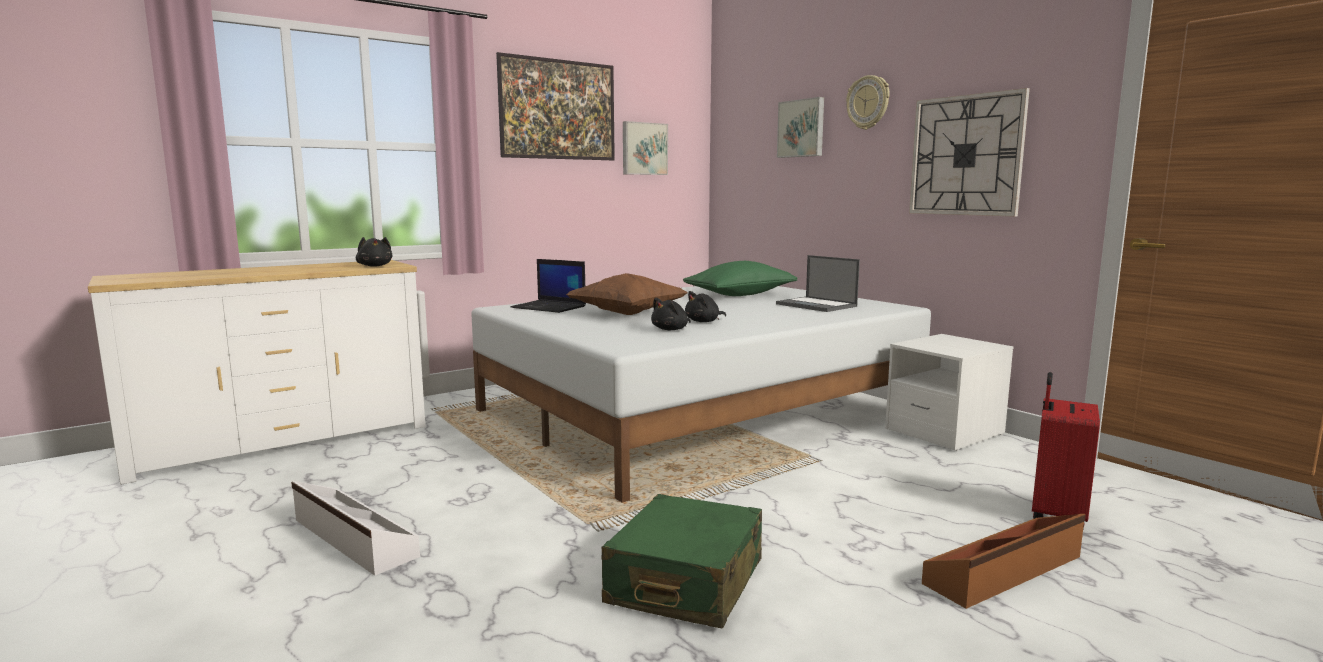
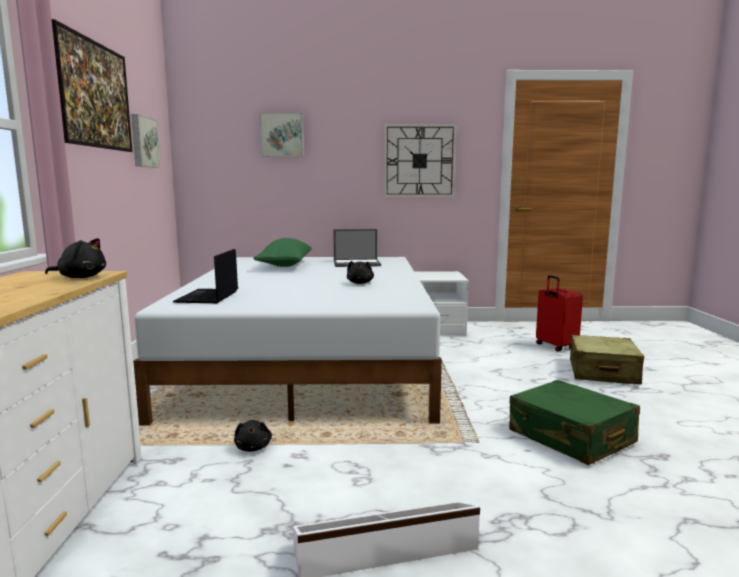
camera: 55 degrees left, 0 degrees up
(550, 307) = (208, 297): laptop -> laptop turned 120 degrees clockwise
(627, 314) = (291, 289): brown pillow -> none
(671, 329) = (372, 291): black plush toy -> black plush toy (253, 447)
(868, 102) = (343, 121): wall clock -> none
(1005, 571) = (602, 372): brown storage box -> beige suitcase

